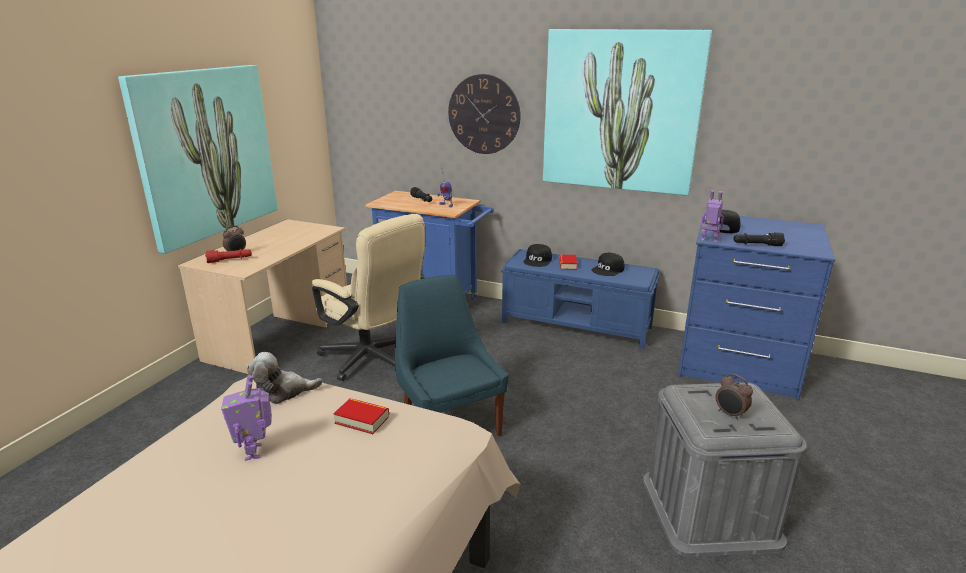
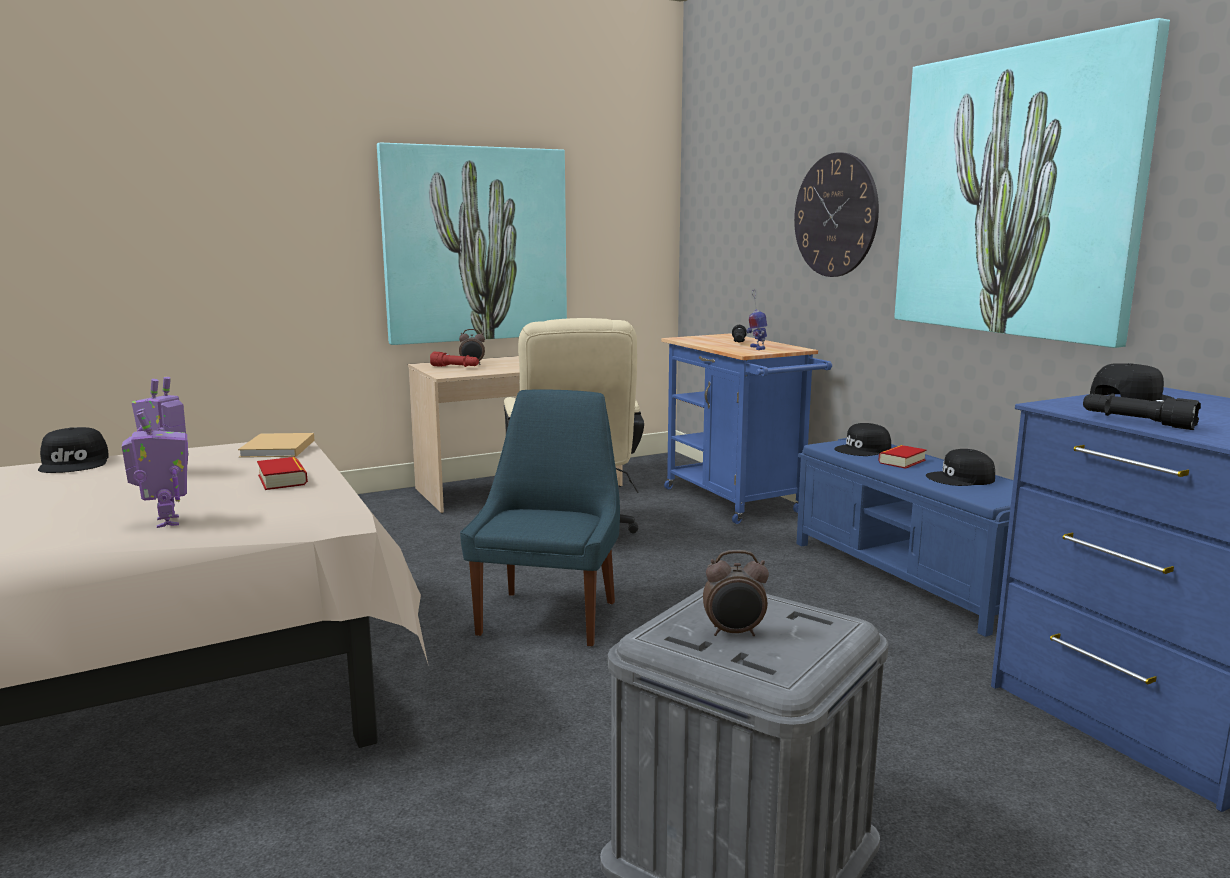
camera: 40 degrees right, 10 degrees down
(140, 478) = (75, 463): none -> black cap
(283, 392) = (277, 449): plush toy -> beige book
(709, 240) = (1045, 405): toy robot -> toy robot (165, 522)
(730, 414) = (734, 633): alarm clock -> alarm clock turned 90 degrees counterclockwise

